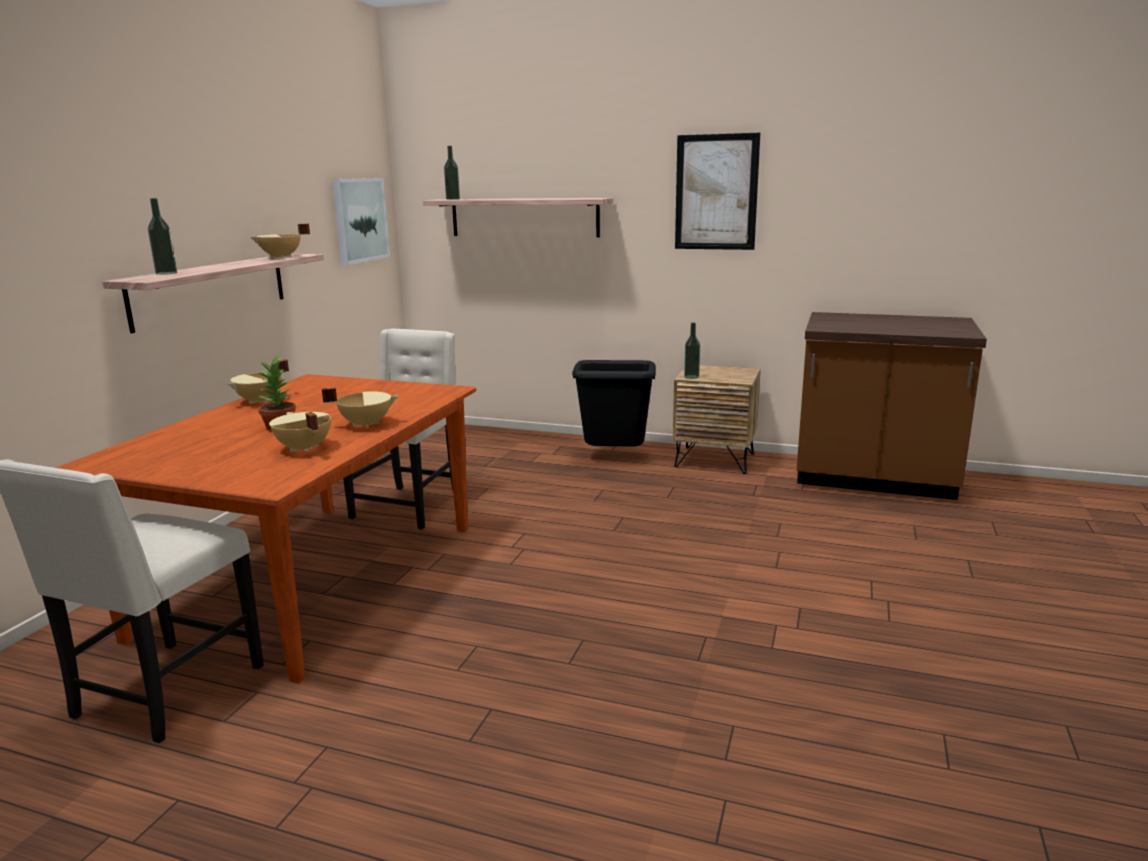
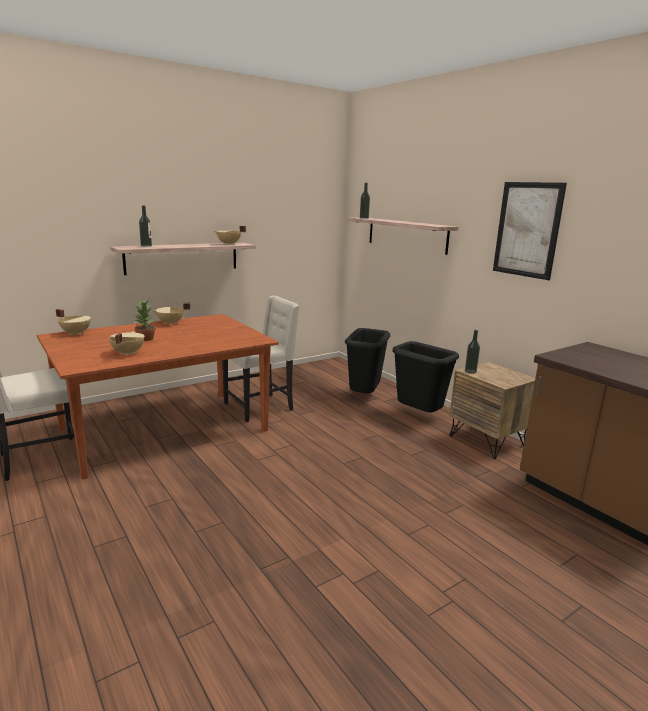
camera: 35 degrees right, 0 degrees up
(360, 220) = (309, 226): picture -> none
(365, 424) = (179, 348): beige cooking pot -> beige cooking pot (76, 333)
(523, 456) = (364, 397): none -> black trash can

